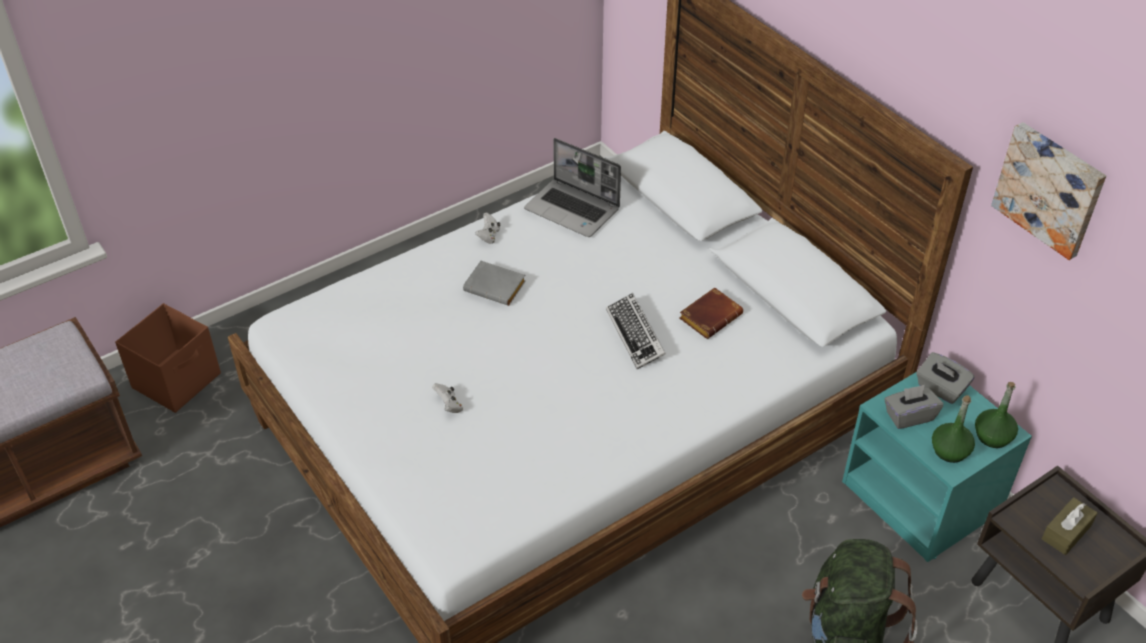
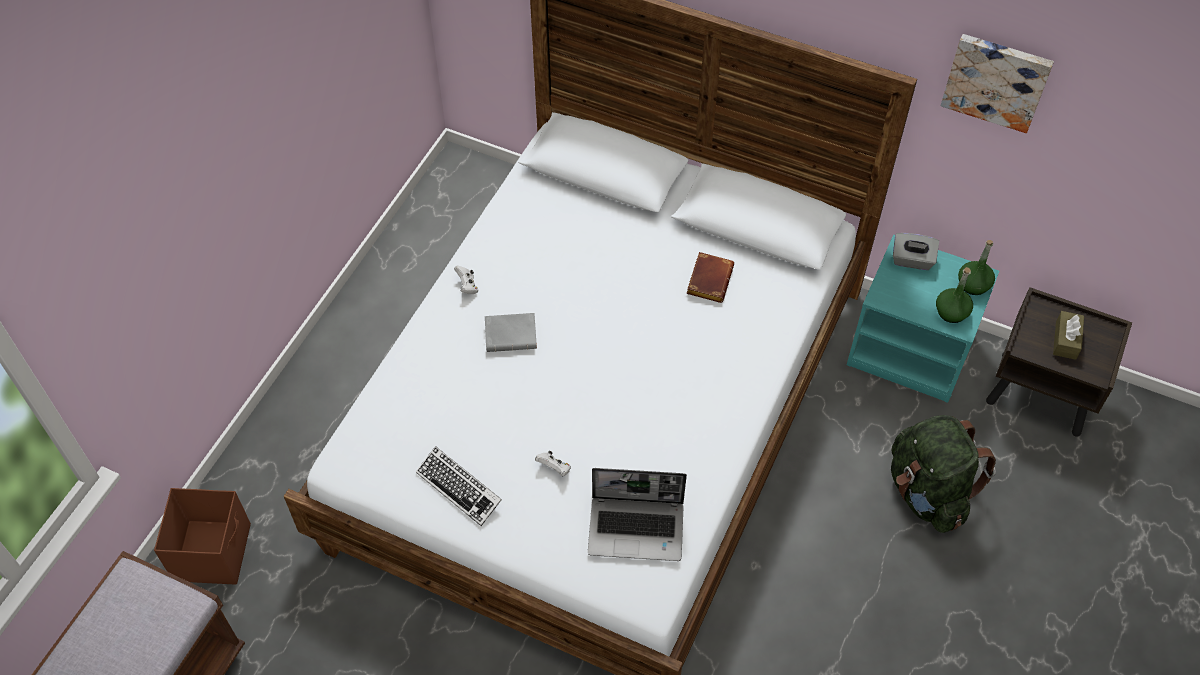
camera: 30 degrees left, 10 degrees up
(573, 210) = (523, 226): laptop -> laptop (637, 528)
(635, 335) = (661, 326): keyboard -> keyboard (459, 488)
(909, 416) = (904, 296): grey tissue box -> none

